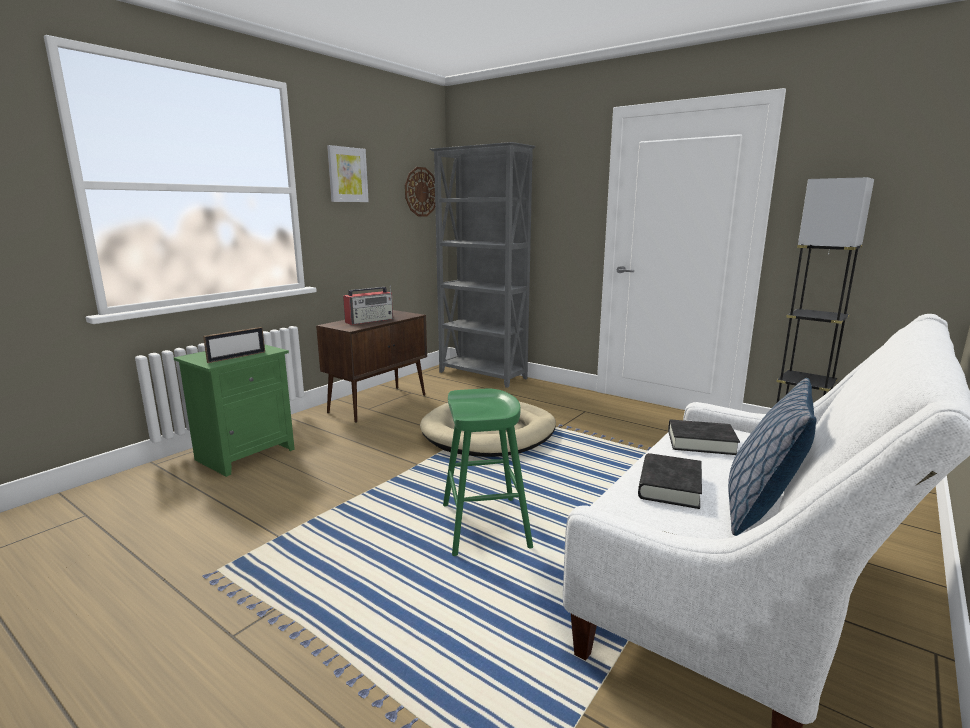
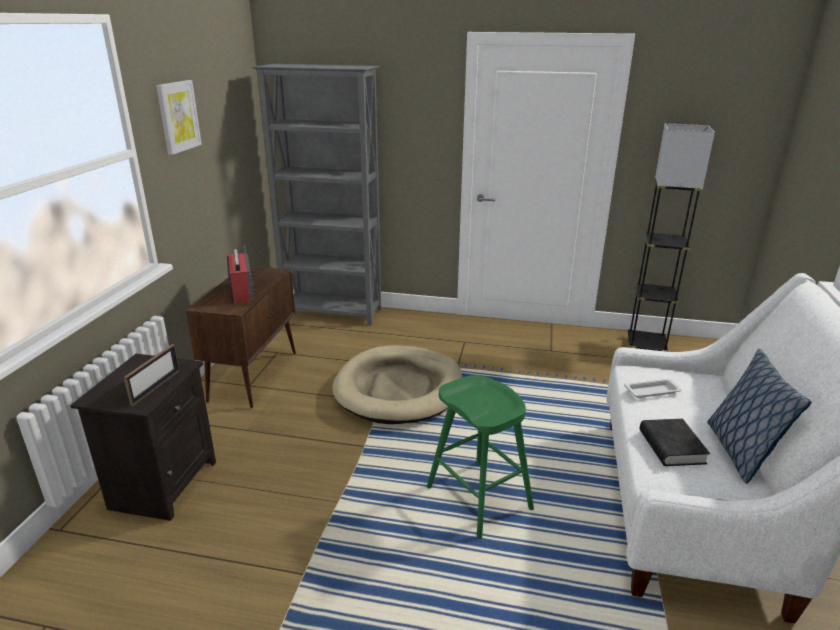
camera: 25 degrees left, 10 degrees up
(246, 454) = (163, 483): green nightstand -> black nightstand
(370, 321) = (241, 291): radio -> radio turned 45 degrees counterclockwise
(421, 192) = (241, 116): wall clock -> none
(701, 442) = (653, 391): black book -> white tray

